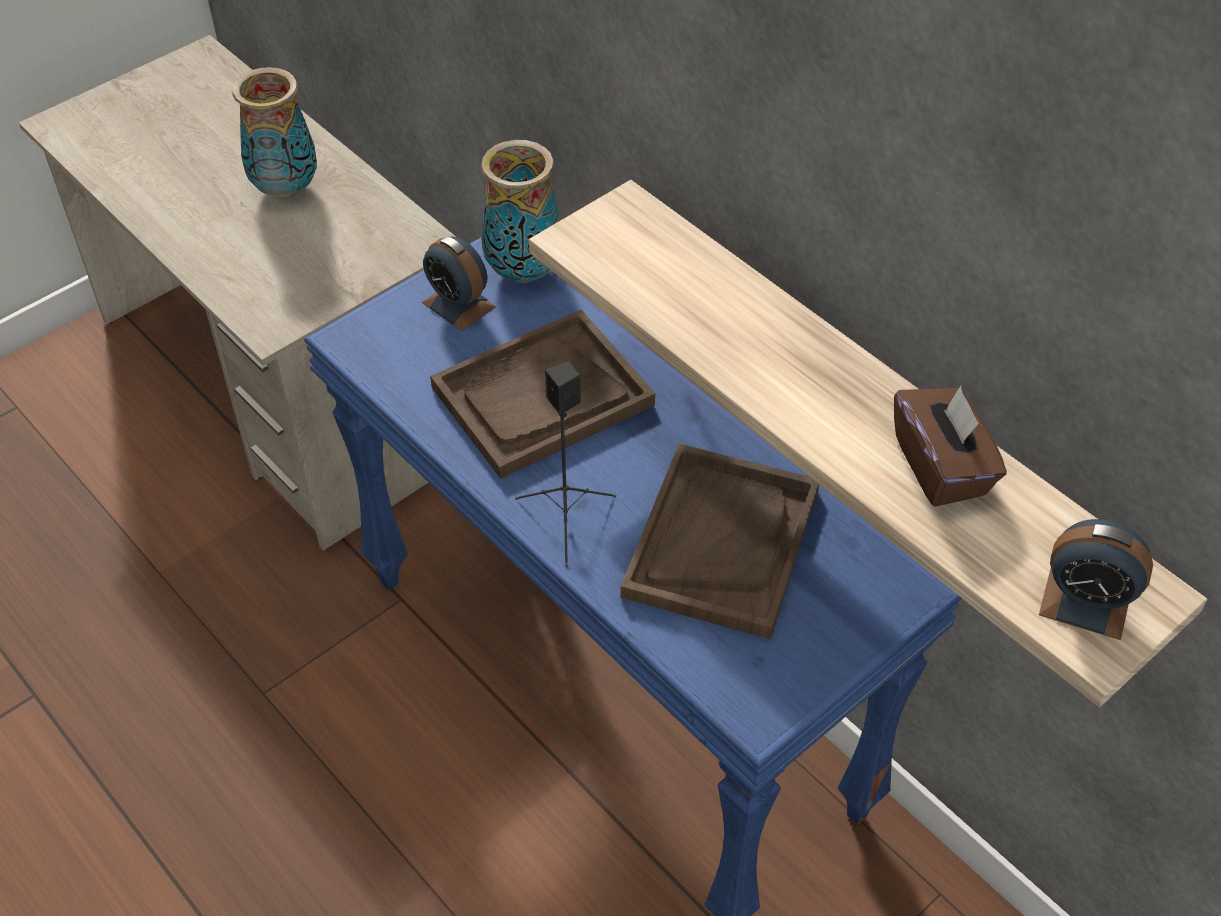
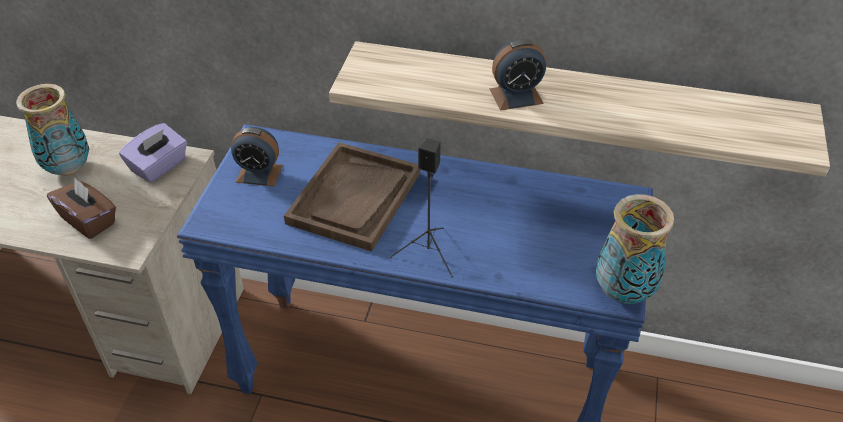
camera: 35 degrees left, 5 degrees down
(385, 235) = (159, 166): none -> purple tissue box
(522, 272) = (281, 140): vase -> vase (623, 293)
(721, 542) = (519, 222): brown tray -> none
(941, 467) = (654, 104): brown tissue box -> brown tissue box (89, 220)
(1085, 602) = (778, 131): alarm clock -> alarm clock (516, 96)

